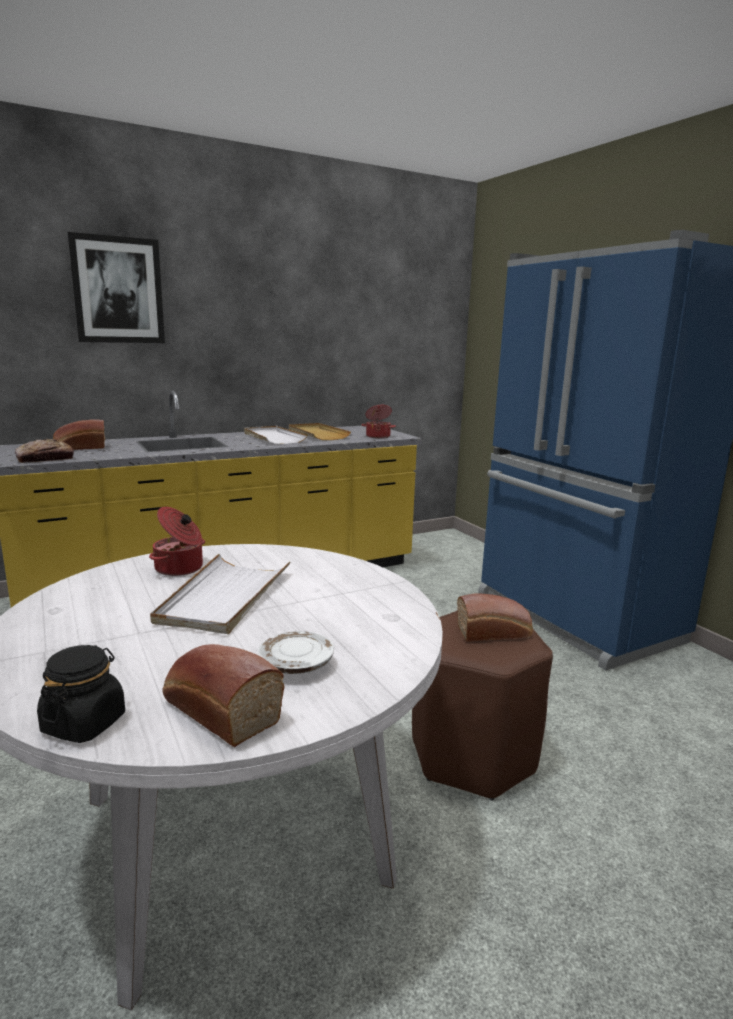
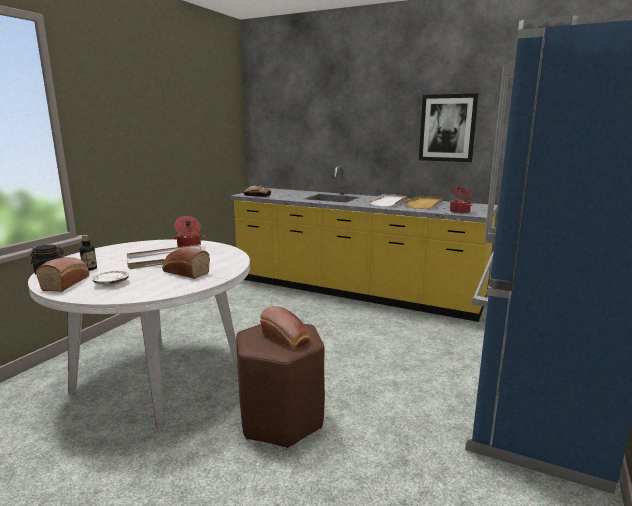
camera: 55 degrees right, 0 degrees up
(79, 448) = (286, 193): bread -> bread (184, 272)
(118, 290) = (325, 106): picture -> picture (447, 128)
(150, 672) = (90, 269): none -> bottle

